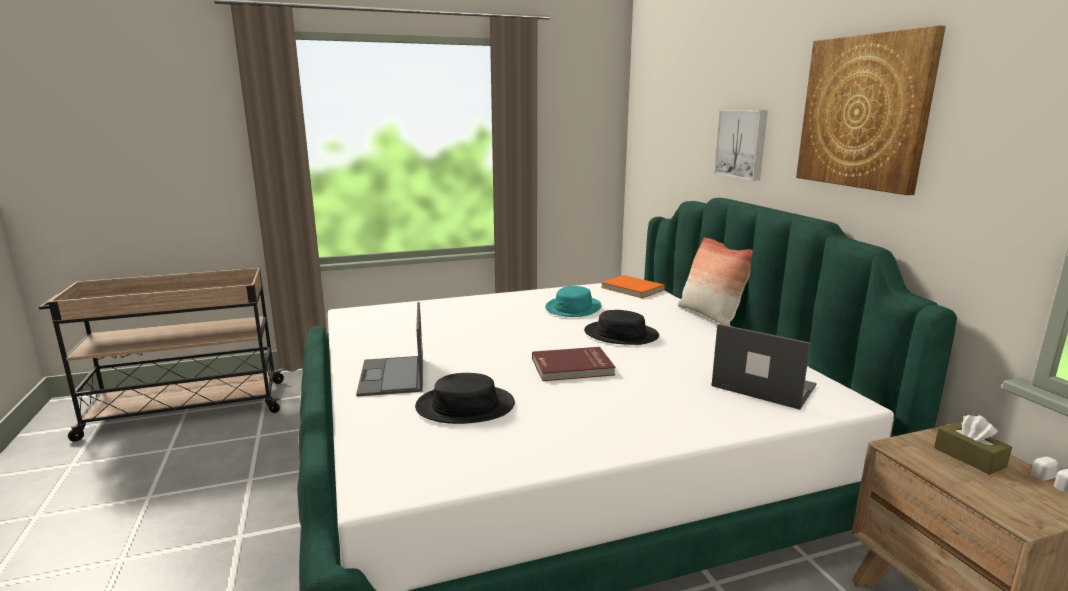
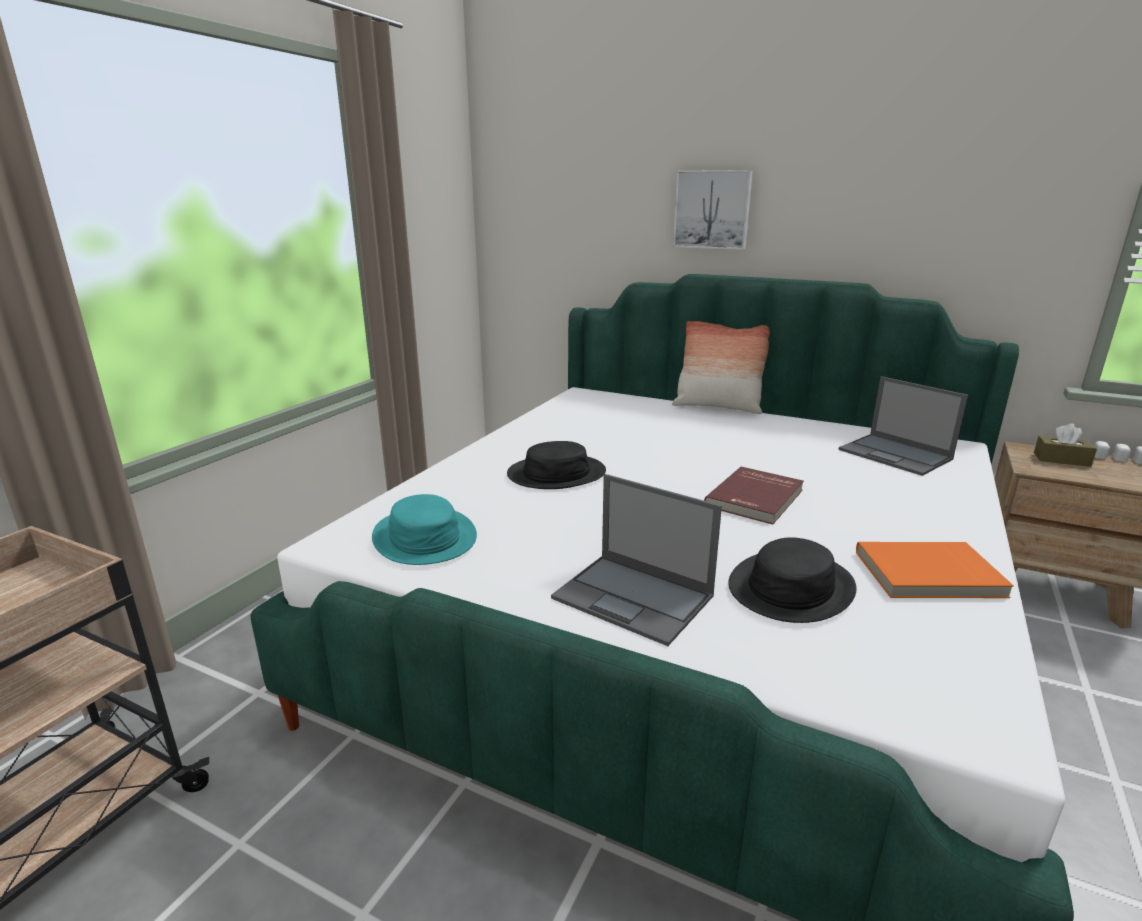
camera: 45 degrees left, 5 degrees up
(573, 308) = (593, 436): turquoise hat -> turquoise hat (424, 537)
(621, 334) = (703, 449): black hat -> black hat (556, 474)
(632, 289) = (592, 400): orange book -> orange book (929, 575)
(762, 386) = (896, 455): laptop -> laptop turned 120 degrees counterclockwise
(864, 112) = (895, 170): picture -> none

